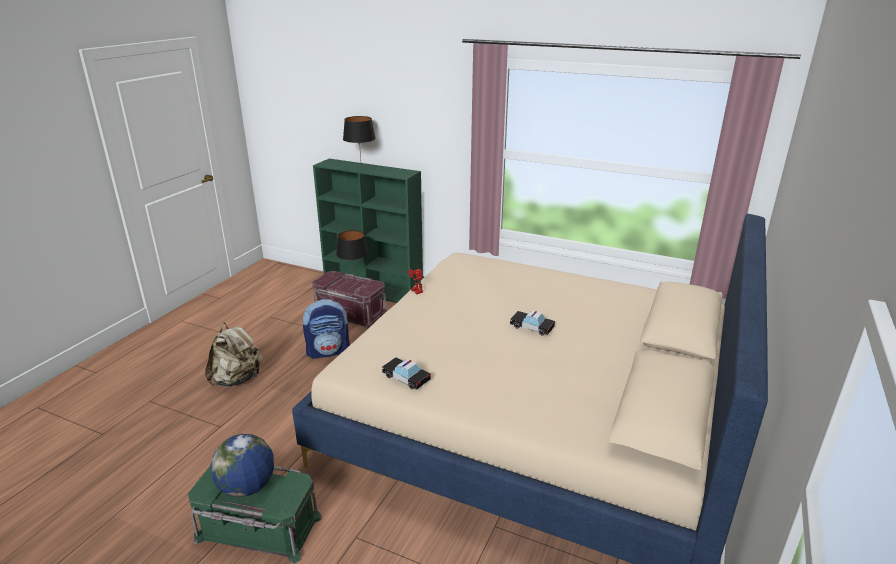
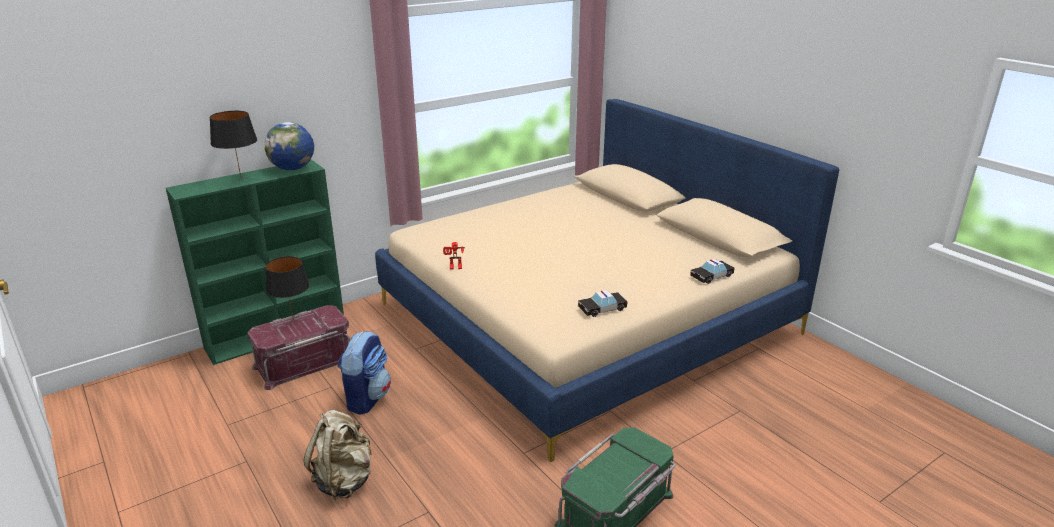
camera: 60 degrees left, 0 degrees up
(247, 487) = (615, 469): globe -> globe (293, 169)
(532, 327) = (579, 239): toy car -> toy car (711, 276)

